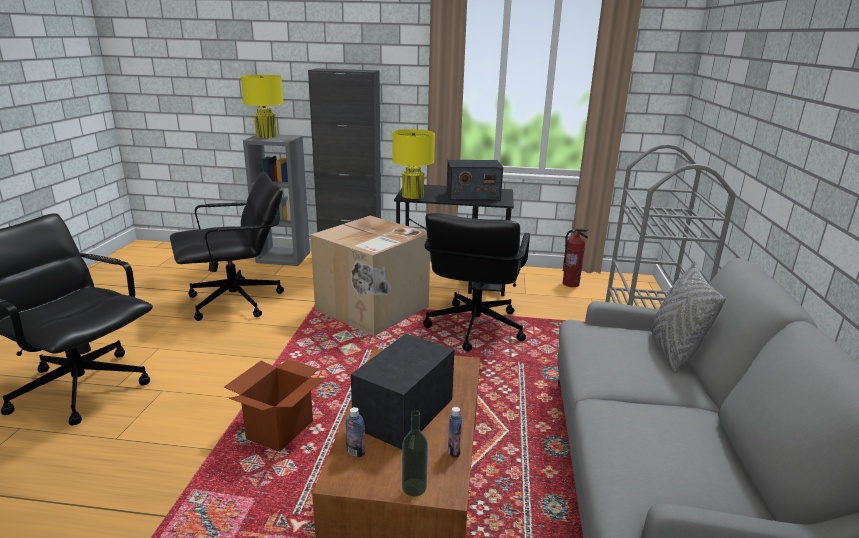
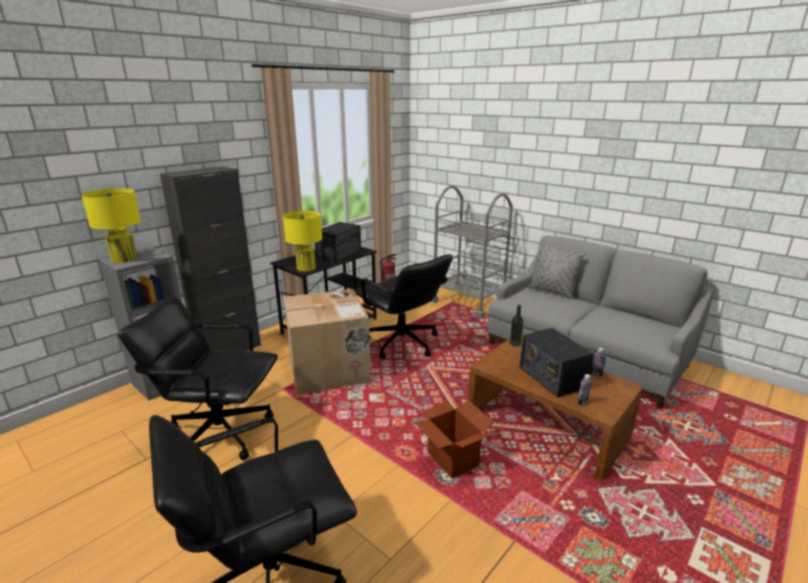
camera: 55 degrees left, 0 degrees up
(236, 301) = (219, 432): black office chair -> black office chair turned 90 degrees counterclockwise
(414, 487) = (621, 394): bottle -> bottle (515, 343)

